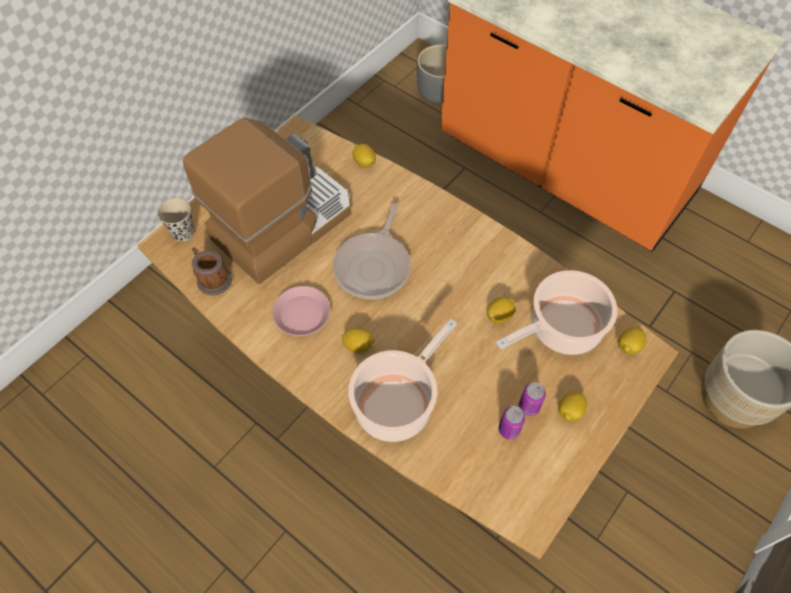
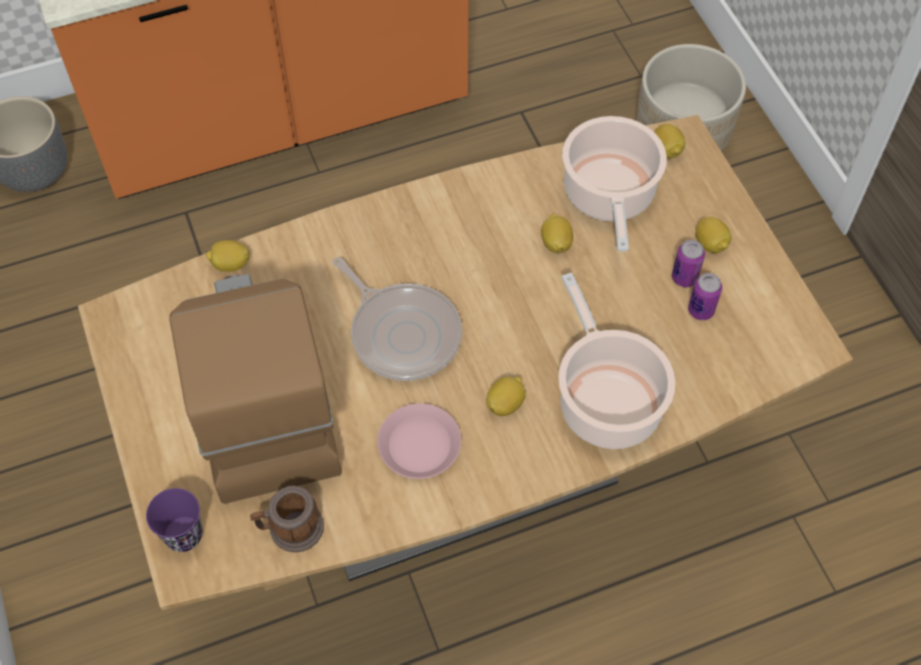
camera: 60 degrees left, 0 degrees up
(183, 232) = (184, 535): beige cup -> purple cup

